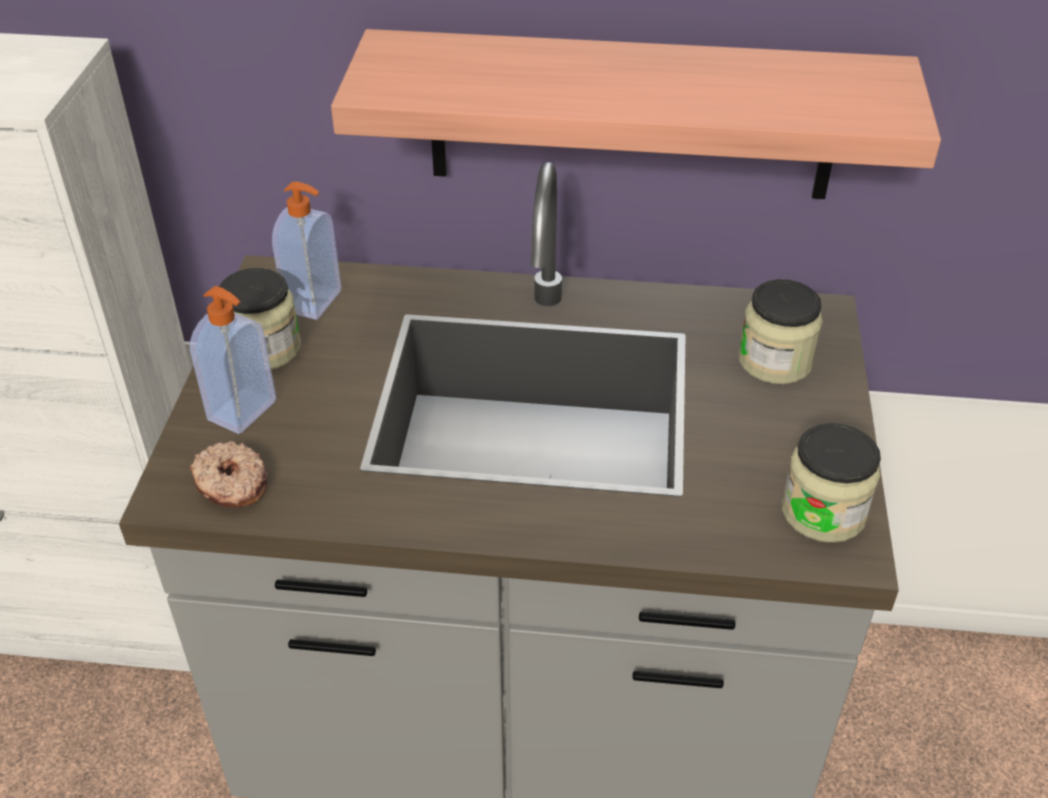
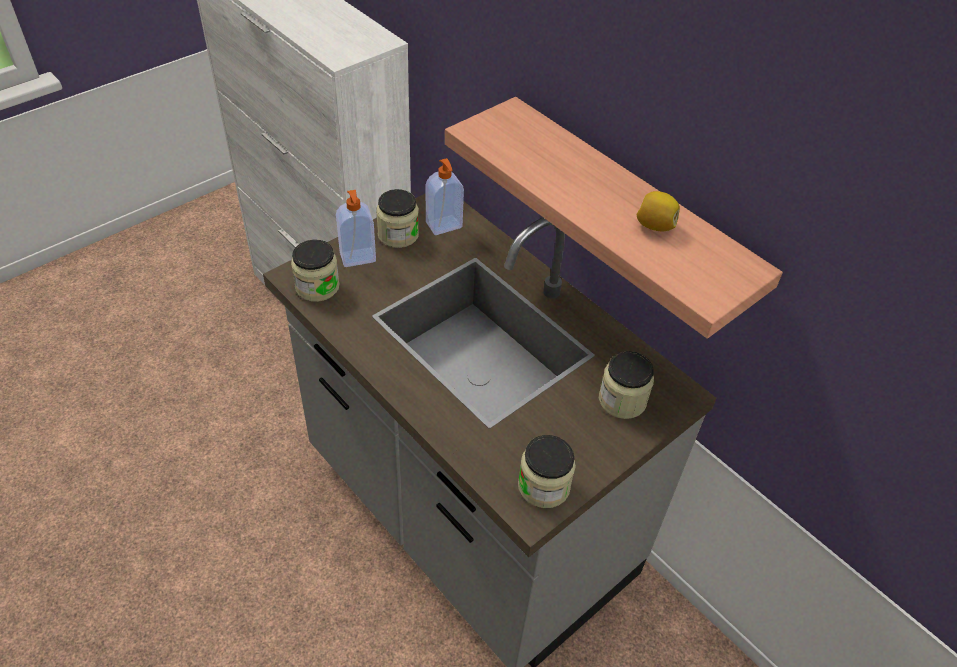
camera: 40 degrees right, 5 degrees up
(231, 485) = (317, 287): donut -> jar
(738, 79) = (654, 226): none -> lemon

